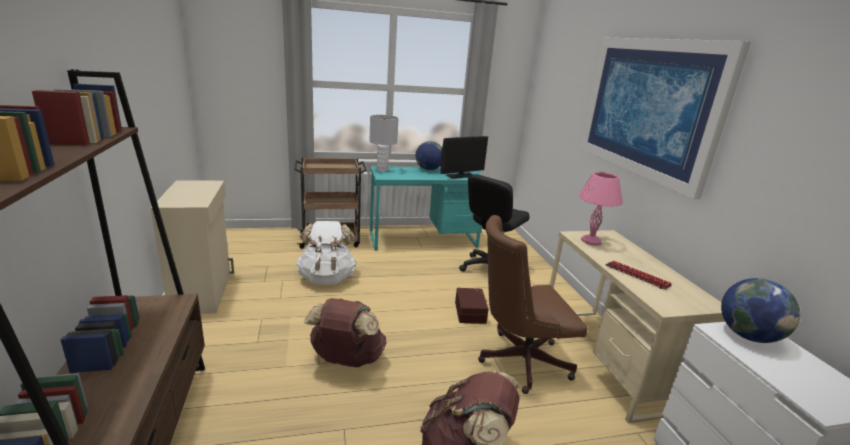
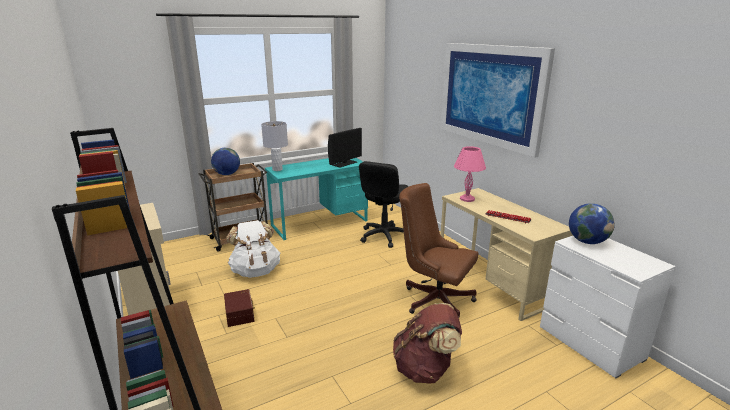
camera: 15 degrees left, 0 degrees up
(346, 360) = (307, 329): brown backpack -> none
(428, 169) = (315, 162): globe -> globe (227, 174)
(471, 312) = (385, 272): brown storage box -> brown storage box (240, 313)
(517, 361) = (433, 299): brown office chair -> brown office chair turned 60 degrees clockwise

